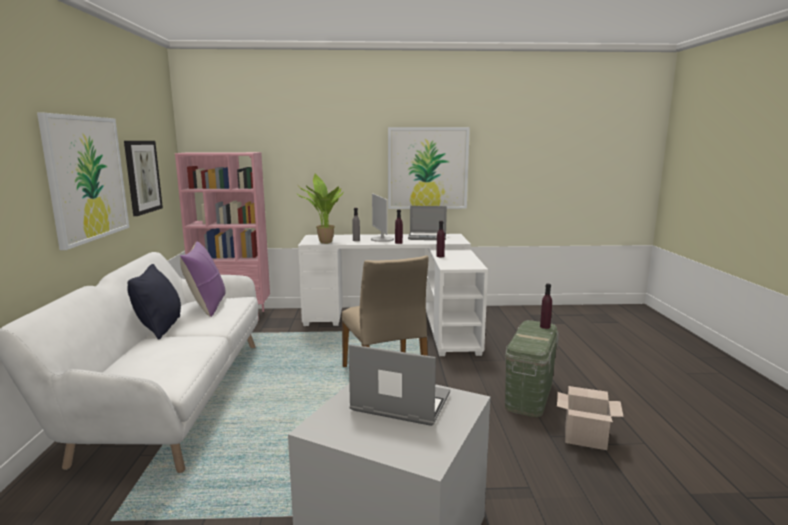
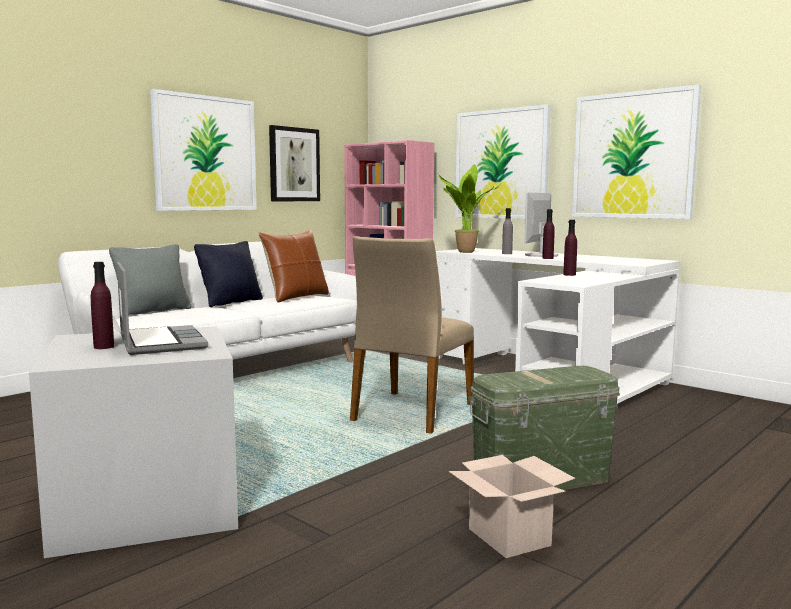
camera: 45 degrees right, 5 degrees down
(115, 362) = (153, 311): none -> grey pillow
(207, 306) = (296, 297): purple pillow -> brown pillow
(325, 171) = (501, 164): none -> picture
(428, 237) = (611, 258): laptop -> none
(545, 326) = (590, 374): purple bottle -> purple bottle (104, 347)

